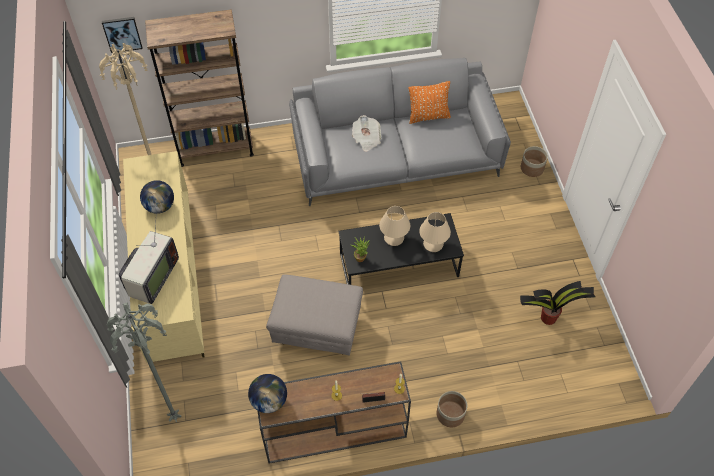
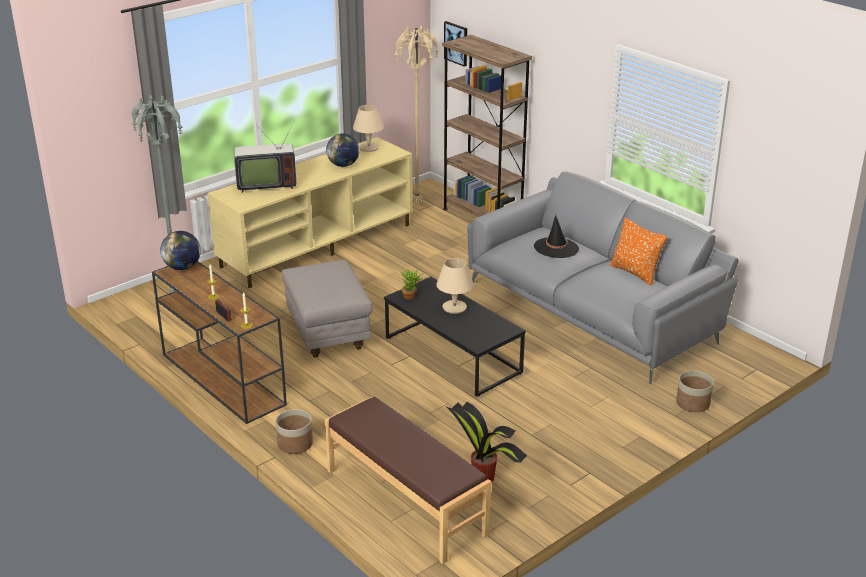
camera: 60 degrees right, 25 degrees down
(366, 139) = (556, 248): newspaper -> black hat
(433, 244) = (471, 332): beige table lamp -> beige table lamp (369, 148)
(552, 375) = (404, 502): none -> brown bench

